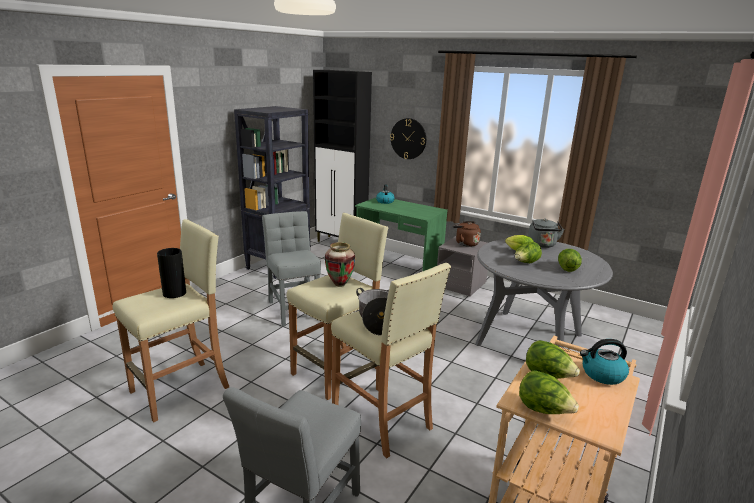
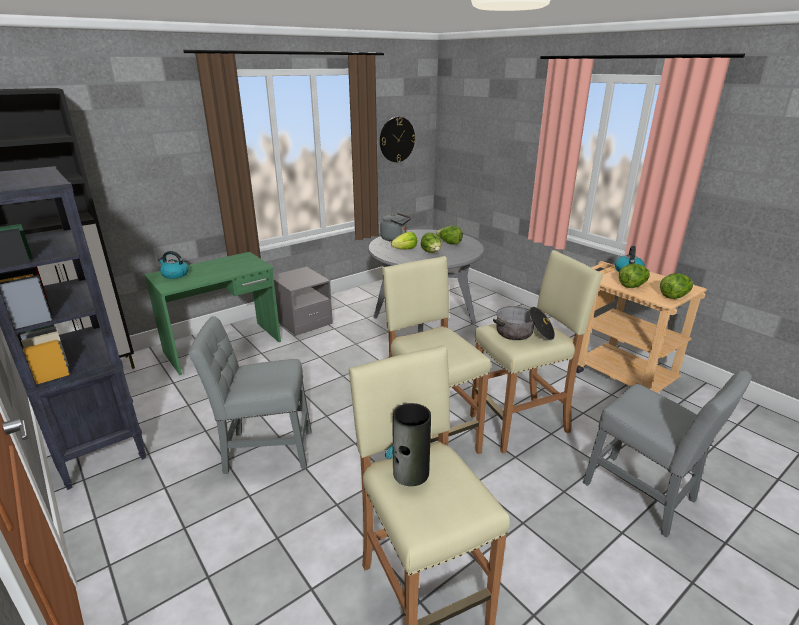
camera: 70 degrees left, 5 degrees up
(340, 284) = (433, 341): vase -> none
(408, 138) = (156, 181): wall clock -> wall clock (397, 139)
(465, 243) = (296, 277): brown kettle -> none

